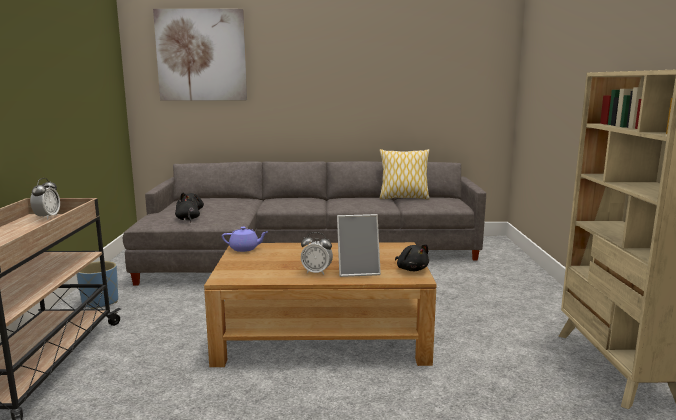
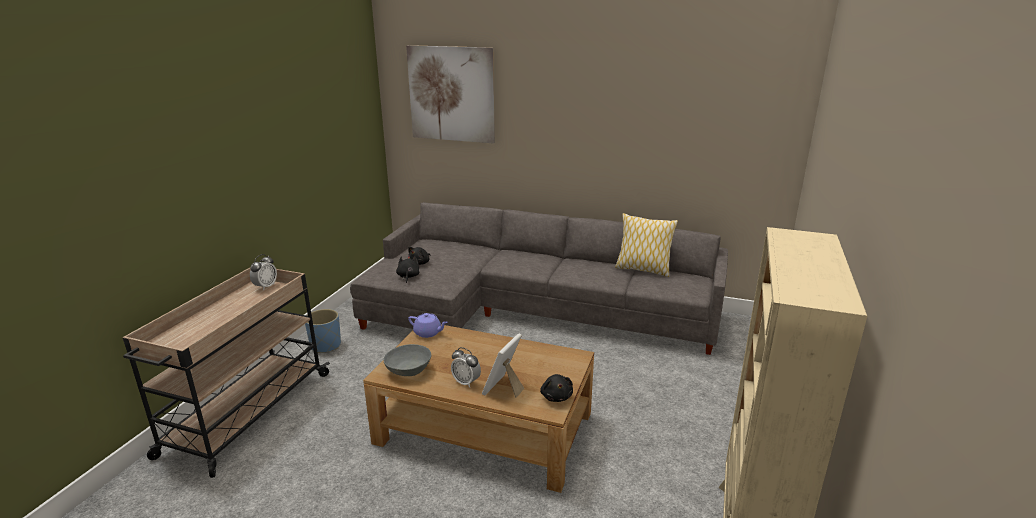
camera: 20 degrees right, 10 degrees up
(249, 272) = (409, 370): none -> grey bowl
(358, 271) = (504, 388): picture frame -> picture frame turned 105 degrees clockwise

